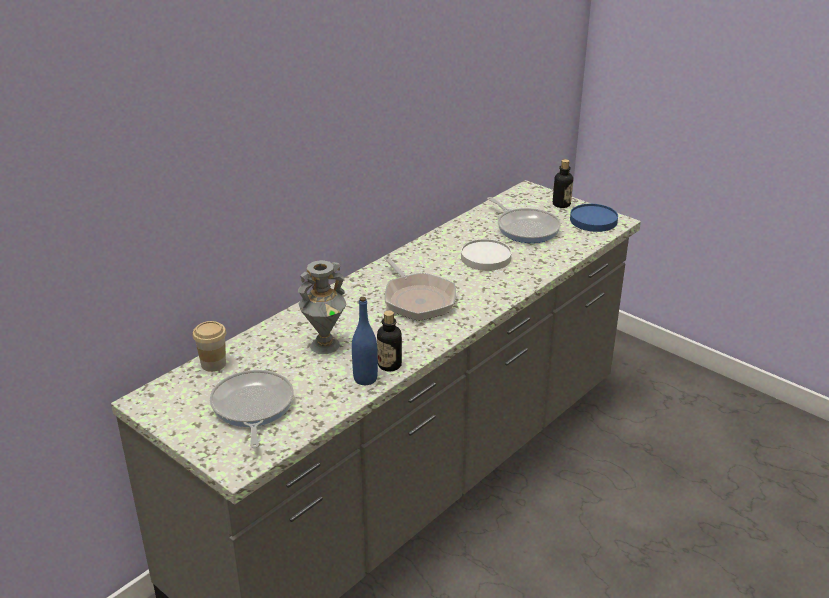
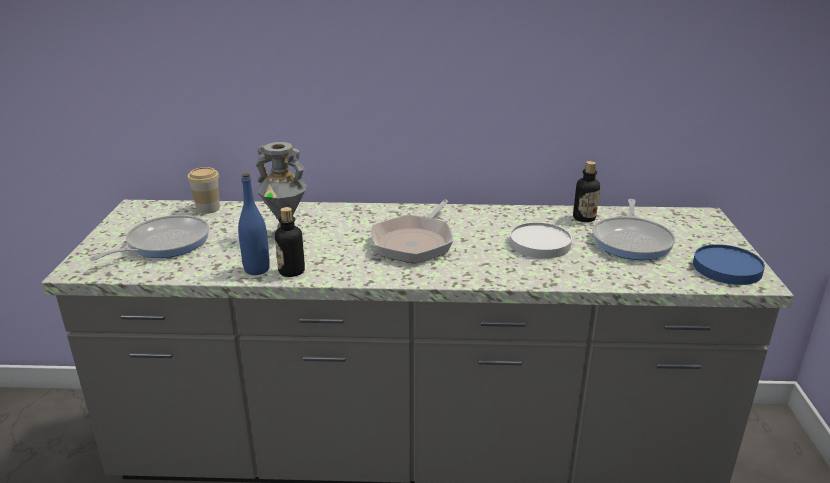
camera: 50 degrees right, 5 degrees down
(561, 204) = (717, 240): bottle -> bottle (584, 218)

